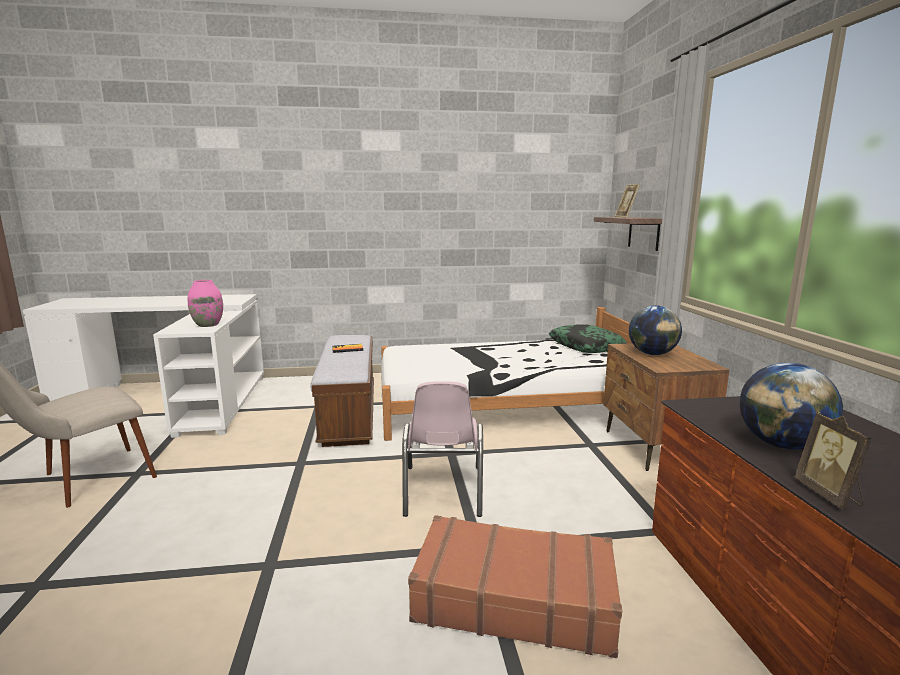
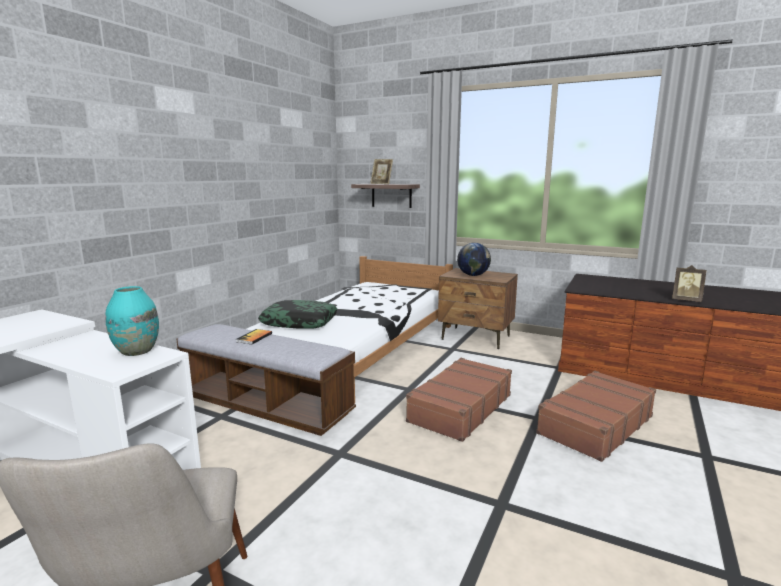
camera: 55 degrees left, 0 degrees up
(207, 325) = (136, 351): pink vase -> turquoise vase
(442, 490) = (459, 408): pink chair -> brown suitcase
(585, 346) = (379, 287): pillow -> pillow (299, 322)
(782, 445) = (635, 291): globe -> none

